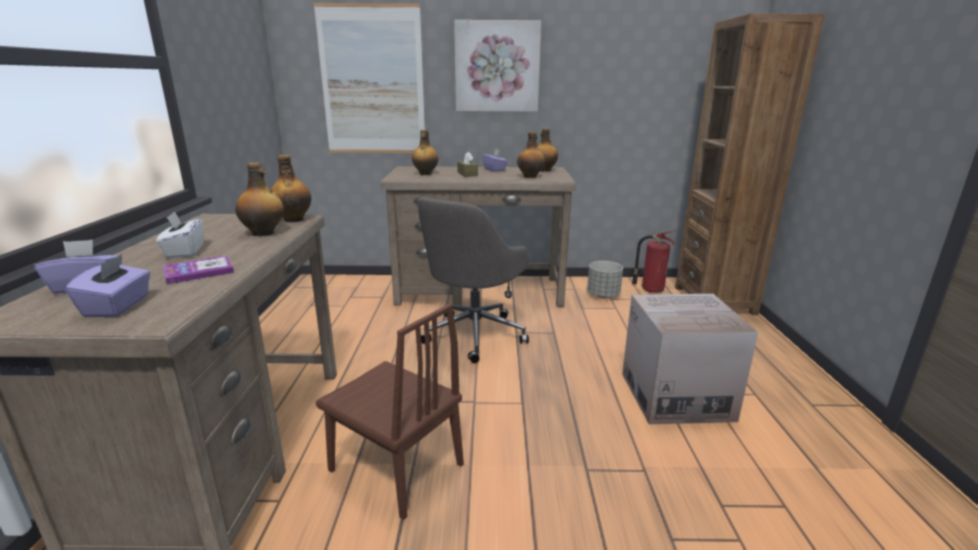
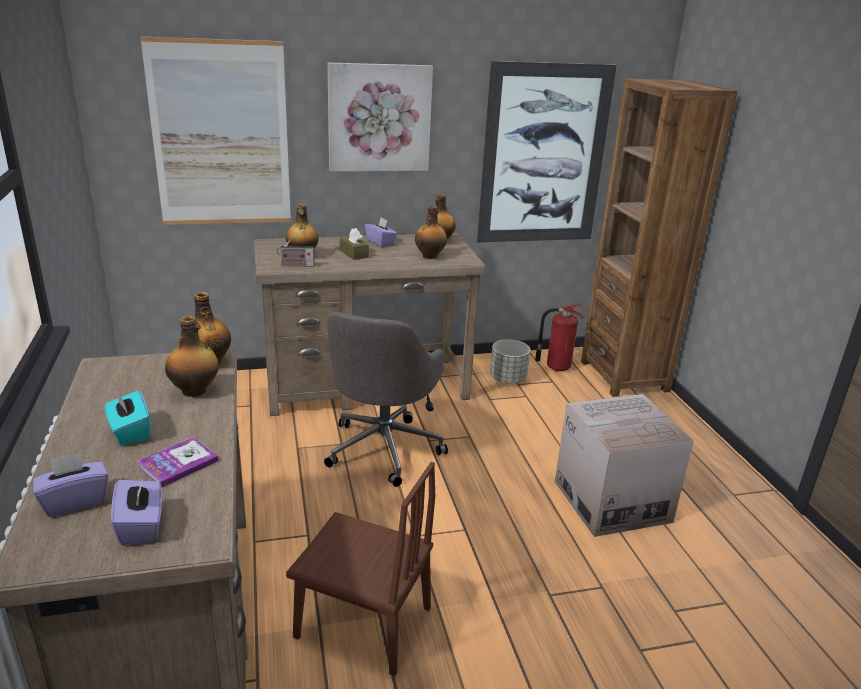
camera: 15 degrees left, 5 degrees up
(184, 251) = (130, 432): white tissue box -> turquoise tissue box
(415, 178) = (296, 265): none -> radio
(641, 100) = (543, 156): none -> picture

